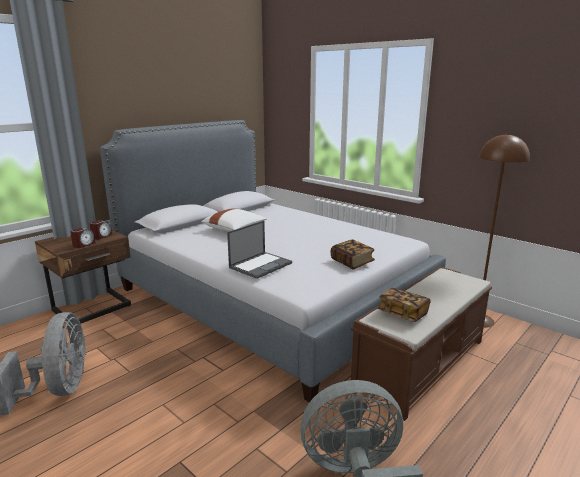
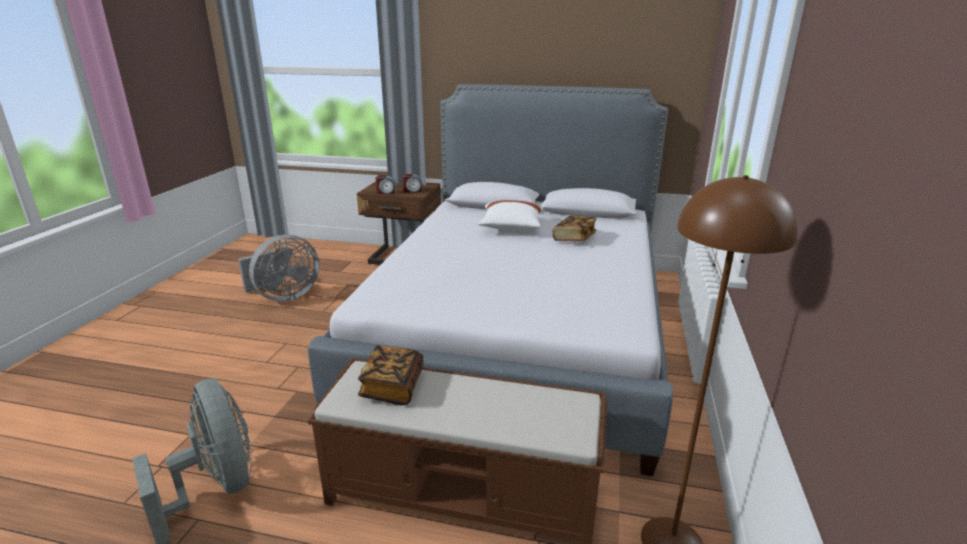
camera: 60 degrees right, 5 degrees up
(261, 265) = (413, 264): laptop -> none
(352, 262) = (482, 309): book -> book (574, 238)

